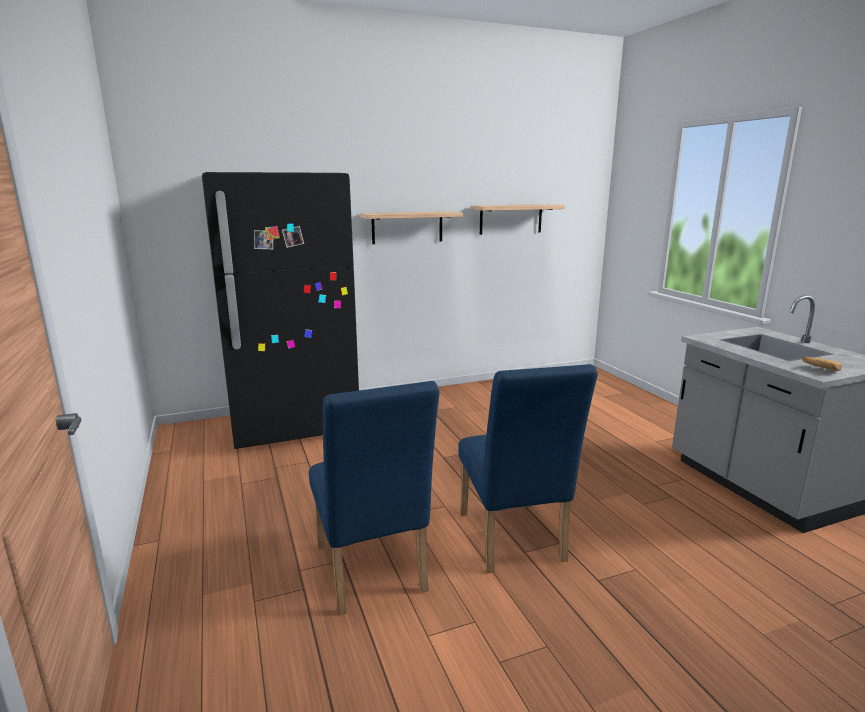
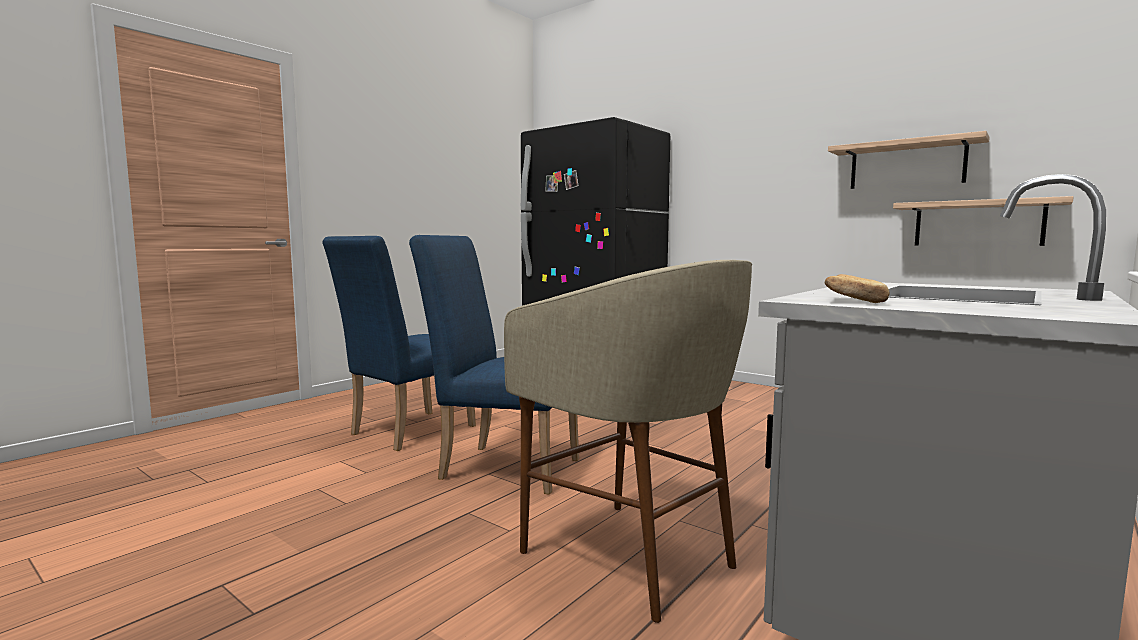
camera: 60 degrees right, 10 degrees down
(407, 227) = (750, 182): shelf -> shelf (977, 223)
(513, 542) = (501, 466): blue chair -> blue chair turned 60 degrees clockwise
(686, 536) = (630, 557): none -> beige stool

